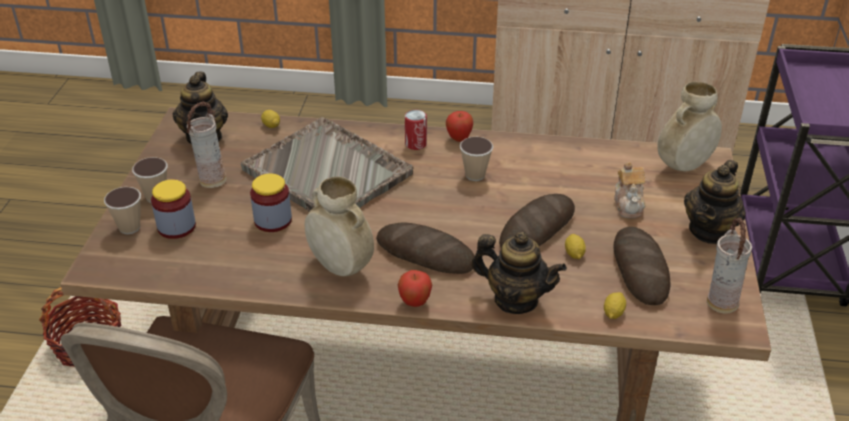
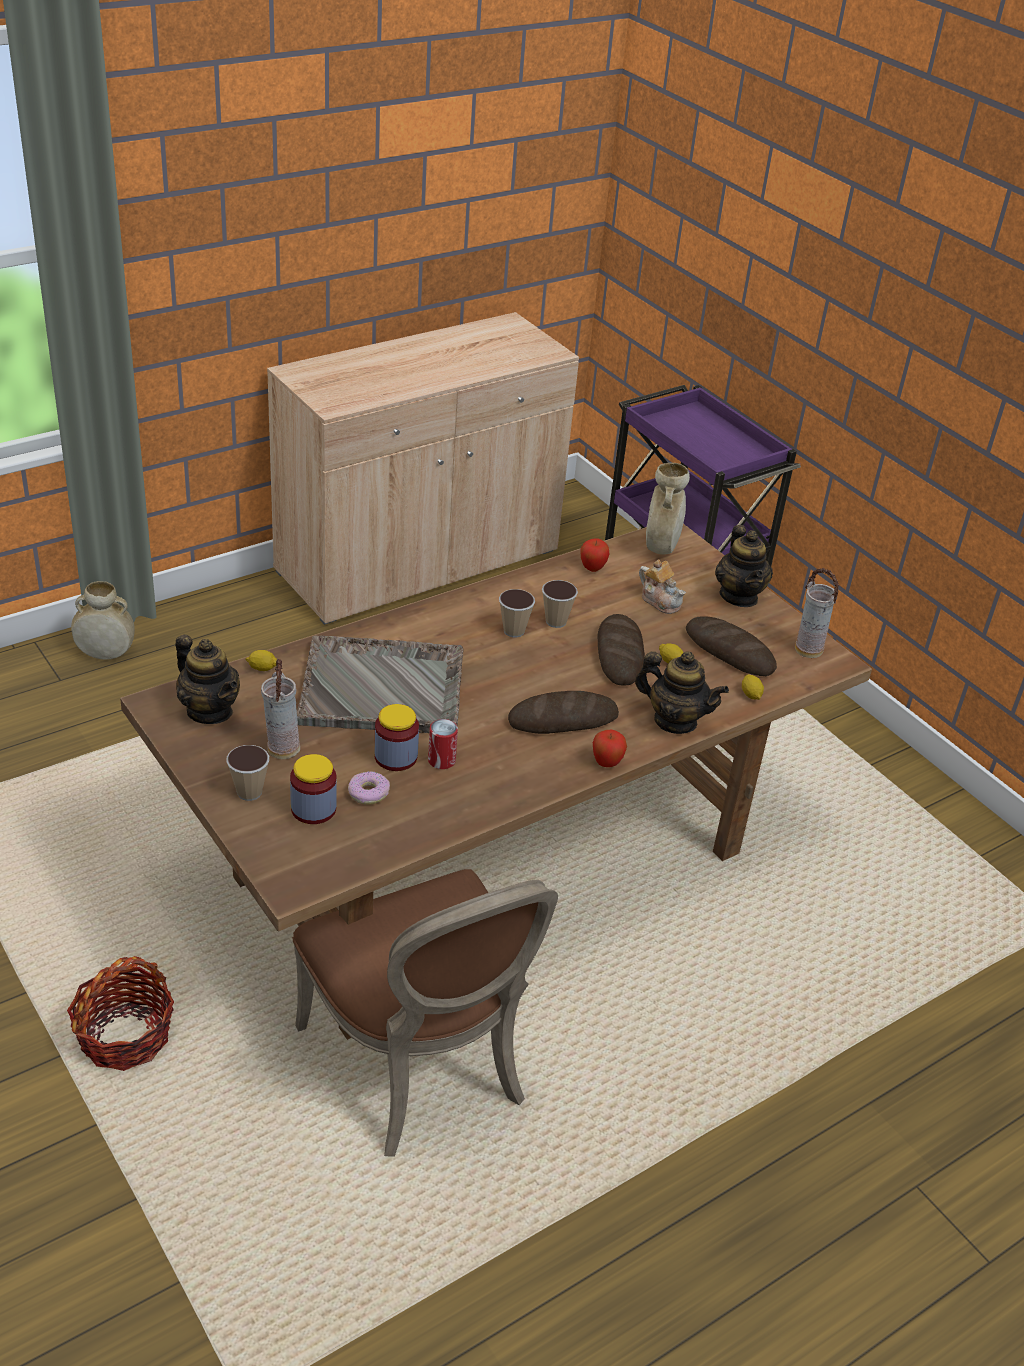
camera: 45 degrees left, 0 degrees up
(129, 227) = (267, 833): cup -> cup (556, 621)
(223, 234) = (368, 793): none -> donut
(340, 267) = (510, 766): beige vase -> beige vase (105, 654)
(415, 144) = (426, 625): can -> can (441, 760)
(459, 139) = (457, 603): apple -> apple (592, 568)
(515, 300) = (675, 721): teapot -> teapot turned 45 degrees clockwise

